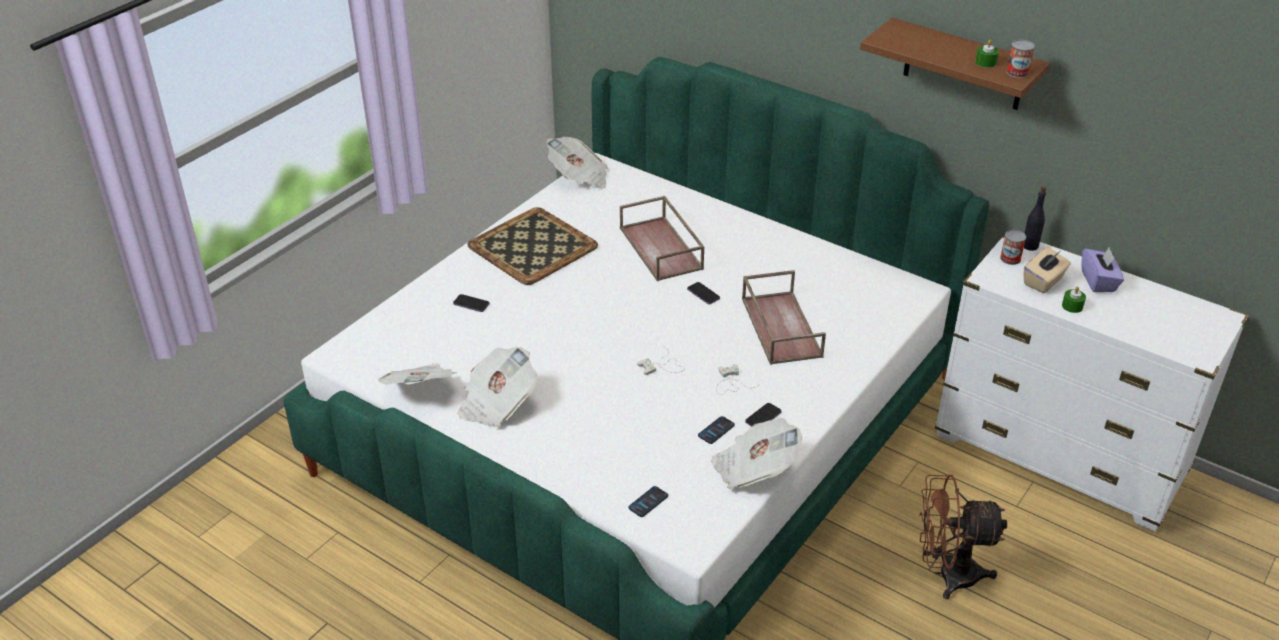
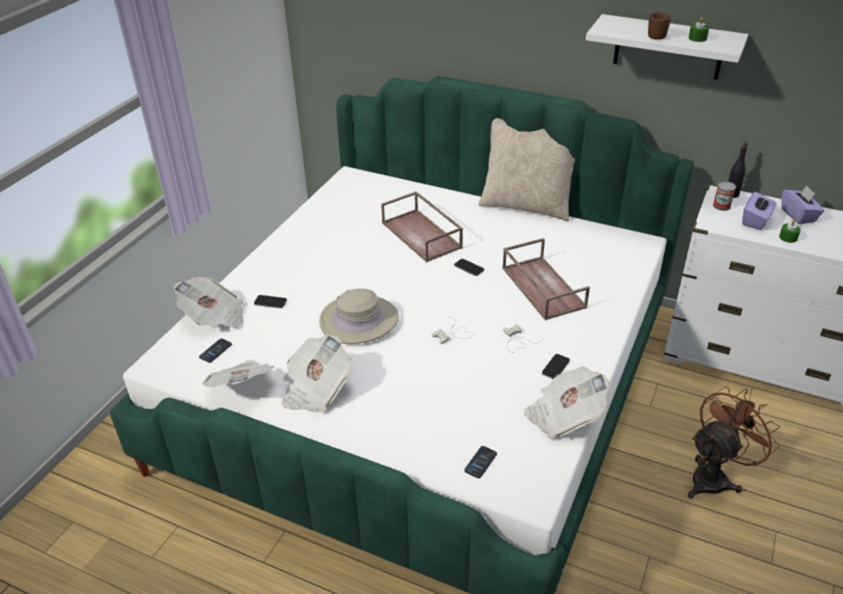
camera: 10 degrees left, 0 degrees up
(532, 245) = (312, 246): tray -> none
(563, 337) = (359, 320): none -> beige hat
(579, 177) = (336, 186): newspaper -> newspaper (215, 318)
(716, 430) = (519, 385): phone -> phone (215, 351)
(797, 228) = (526, 205): none -> beige pillow
(938, 54) = (655, 36): none -> brown mug
(947, 574) = (715, 477): brown fan -> brown fan turned 150 degrees clockwise
(964, 65) = (668, 47): brown shelf -> white shelf
(1017, 72) = (727, 43): can -> none
(1043, 281) = (756, 221): beige tissue box -> purple tissue box

